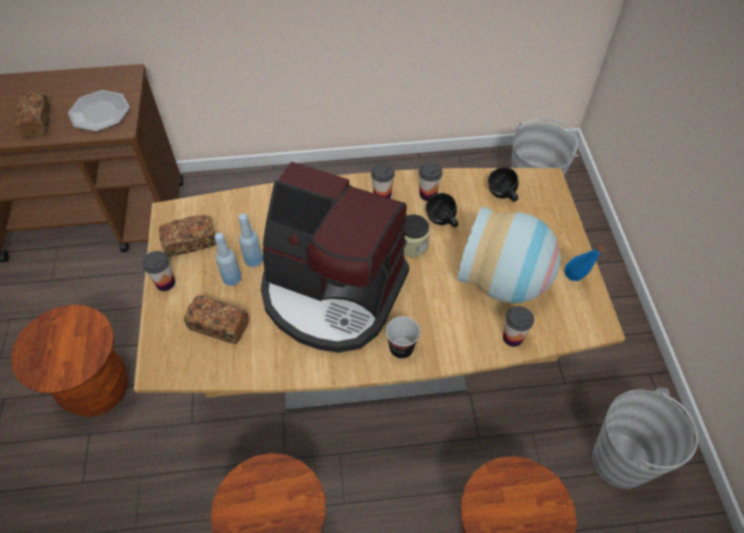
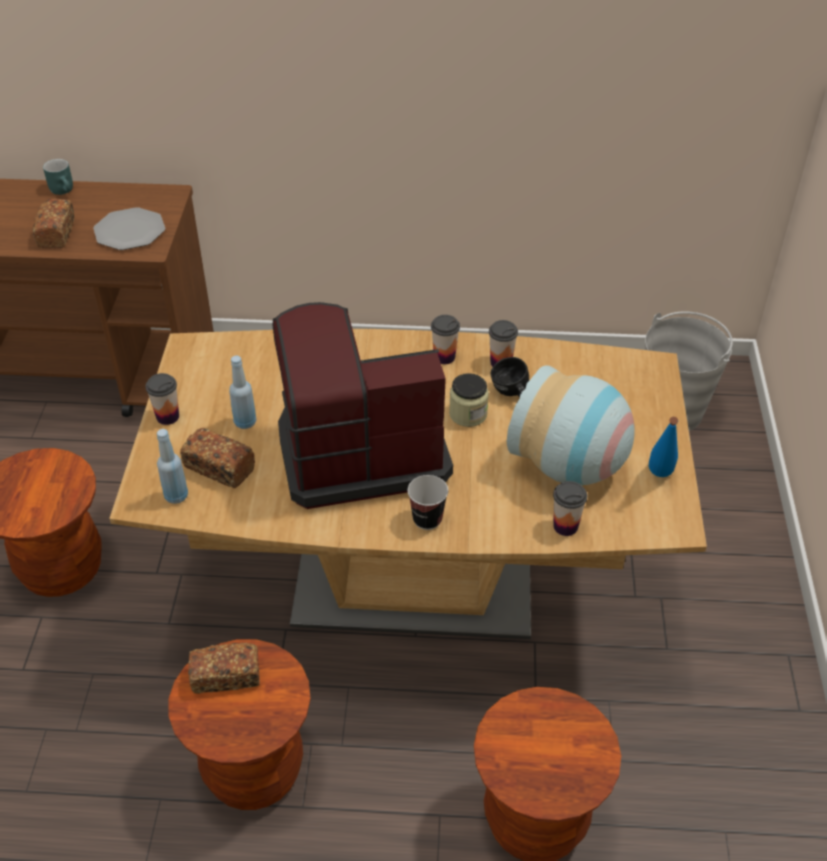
camera: 10 degrees right, 10 degrees down
(37, 80) = (65, 190): none -> turquoise mug
(190, 242) = (205, 378): bread -> bread (226, 676)
(253, 260) = (274, 406): blue bottle -> blue bottle (176, 496)
(332, 292) = (359, 451): coffee machine -> coffee machine turned 135 degrees clockwise
(502, 196) = (593, 375): black mug -> none
(621, 461) = (723, 754): grey bucket -> none

